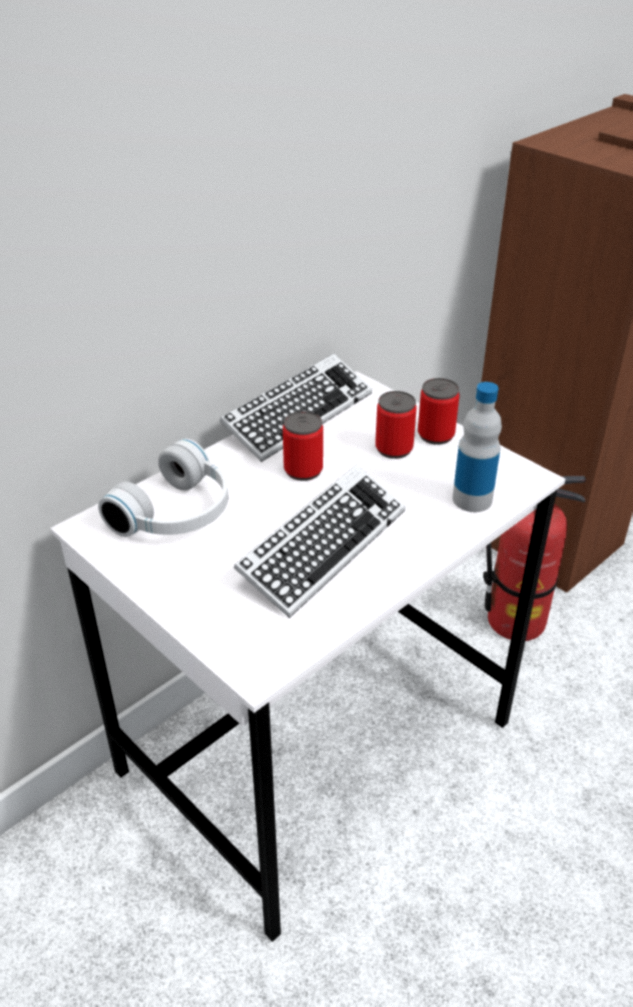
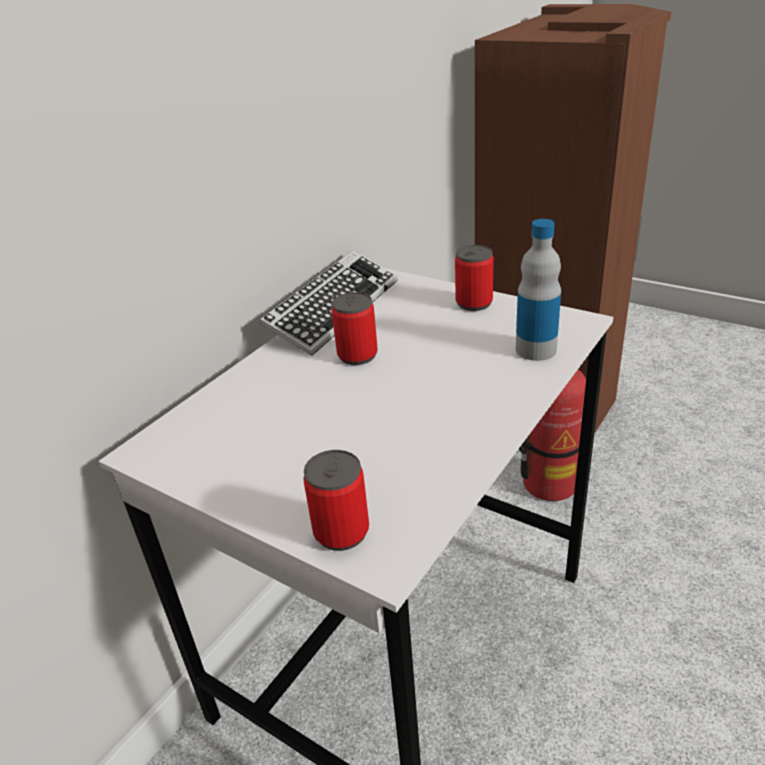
camera: 10 degrees left, 5 degrees down
(178, 514) = (240, 419): white headphones -> none
(323, 546) = (406, 420): keyboard -> none
(394, 448) = (439, 321): can -> can (341, 532)

